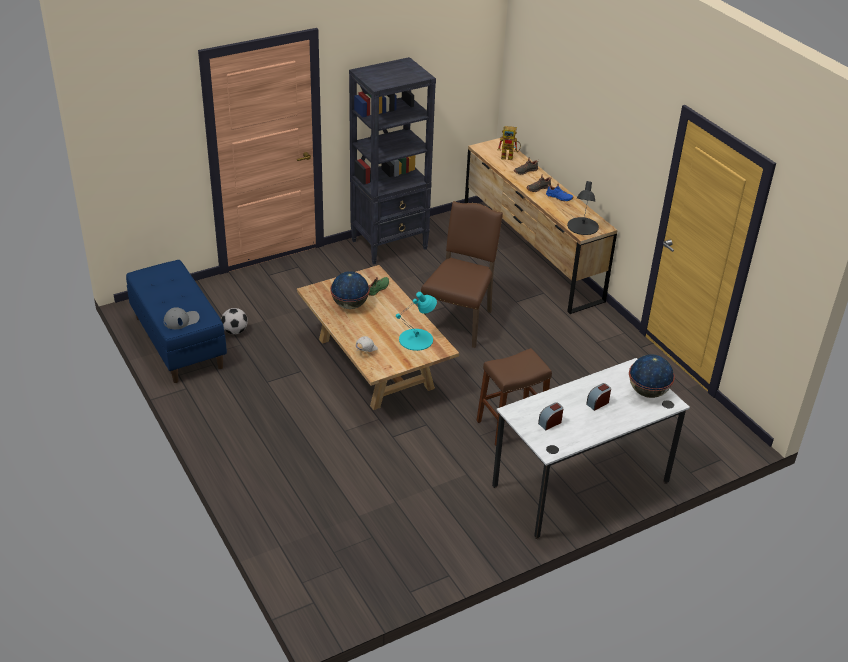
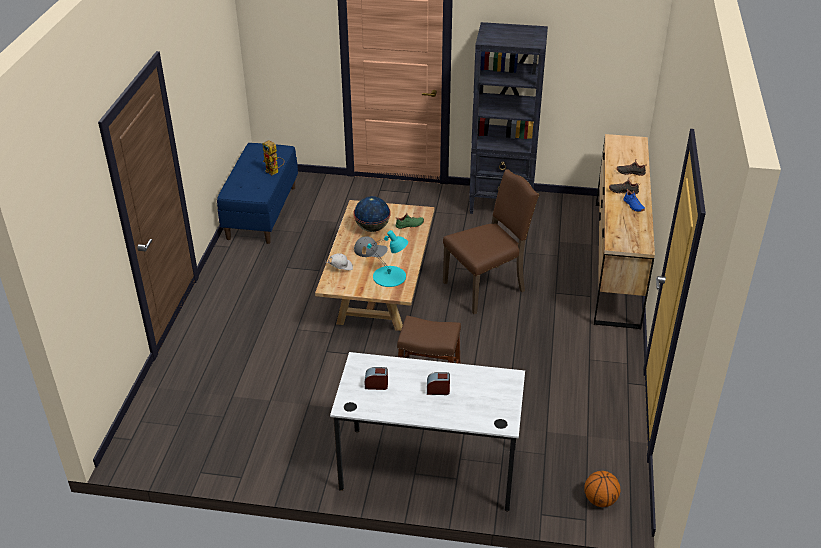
camera: 40 degrees right, 0 degrees up
(181, 320) = (242, 189): grey cap -> grey cap (370, 250)
(235, 331) = (308, 221): football -> none
(510, 157) = (631, 156): toy robot -> toy robot (274, 172)
(582, 226) = (623, 238): black table lamp -> none
(648, 392) = (495, 404): globe -> none
(714, 440) = (600, 500): none -> basketball

